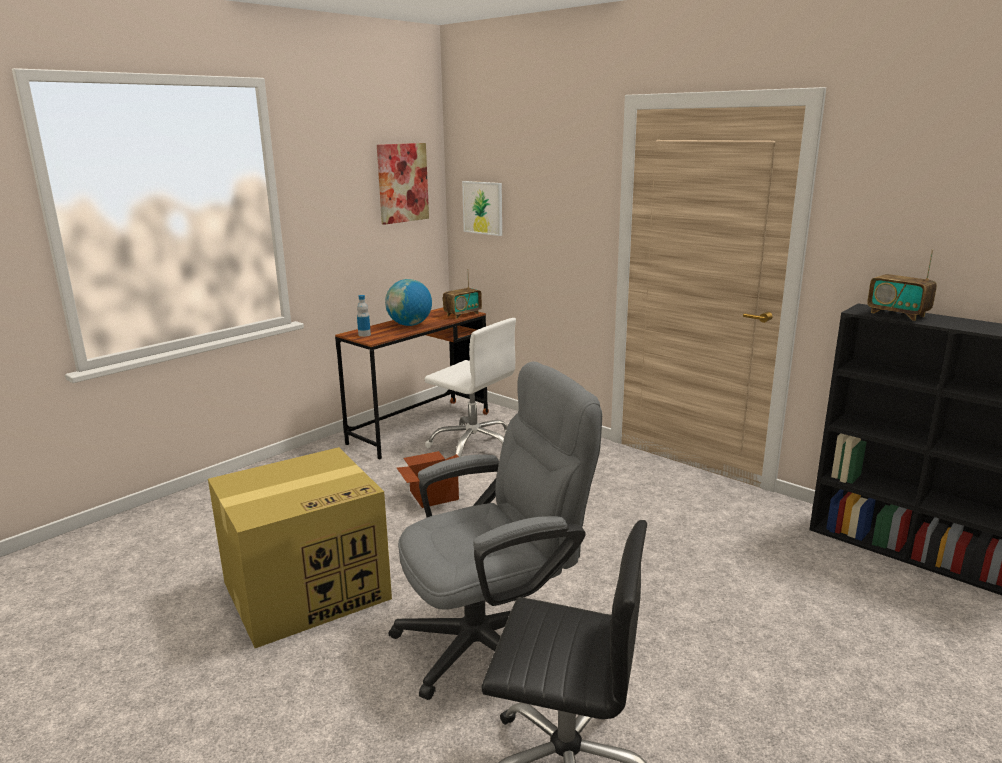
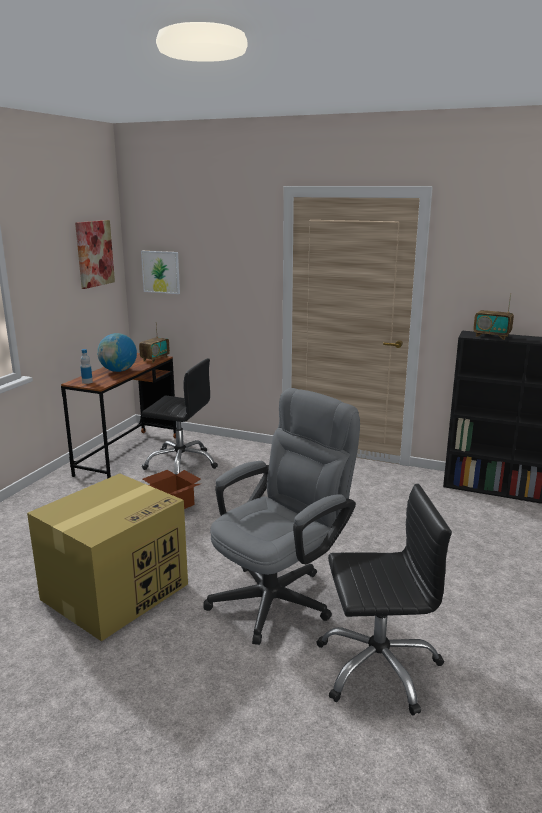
camera: 20 degrees left, 0 degrees up
(474, 446) = (181, 463): white office chair -> black office chair

